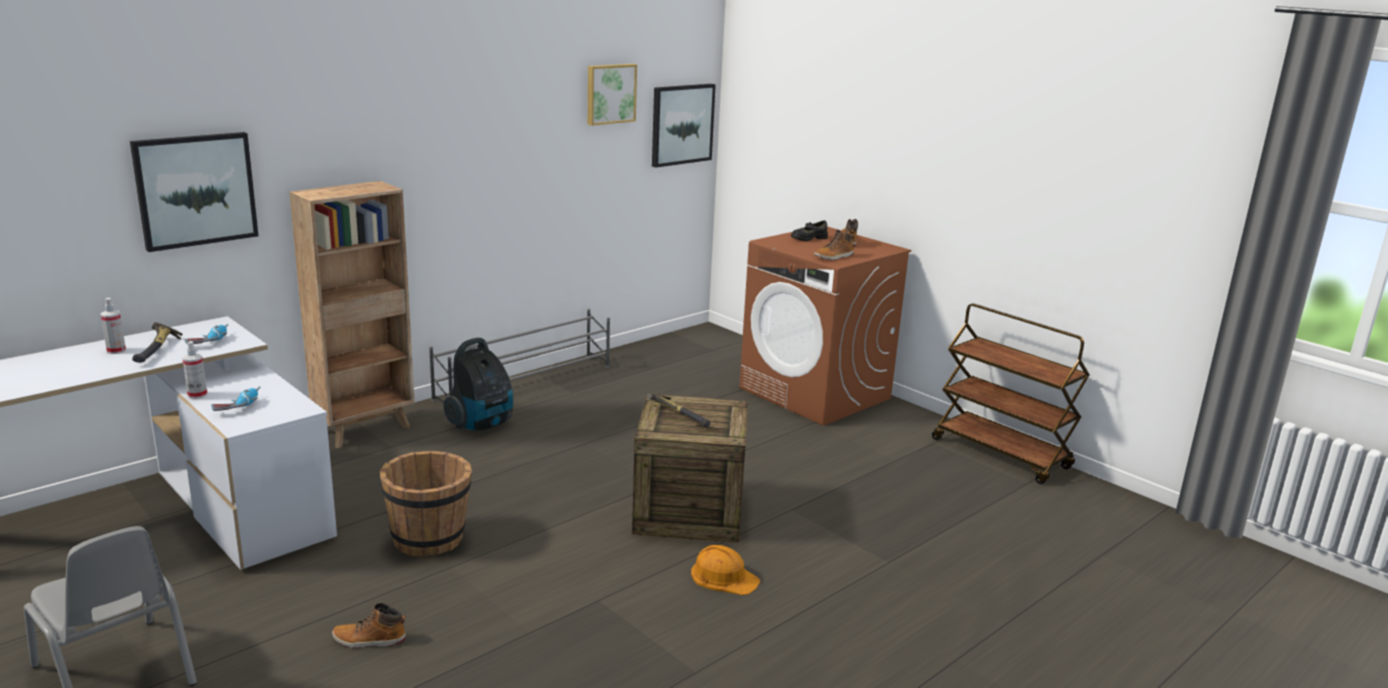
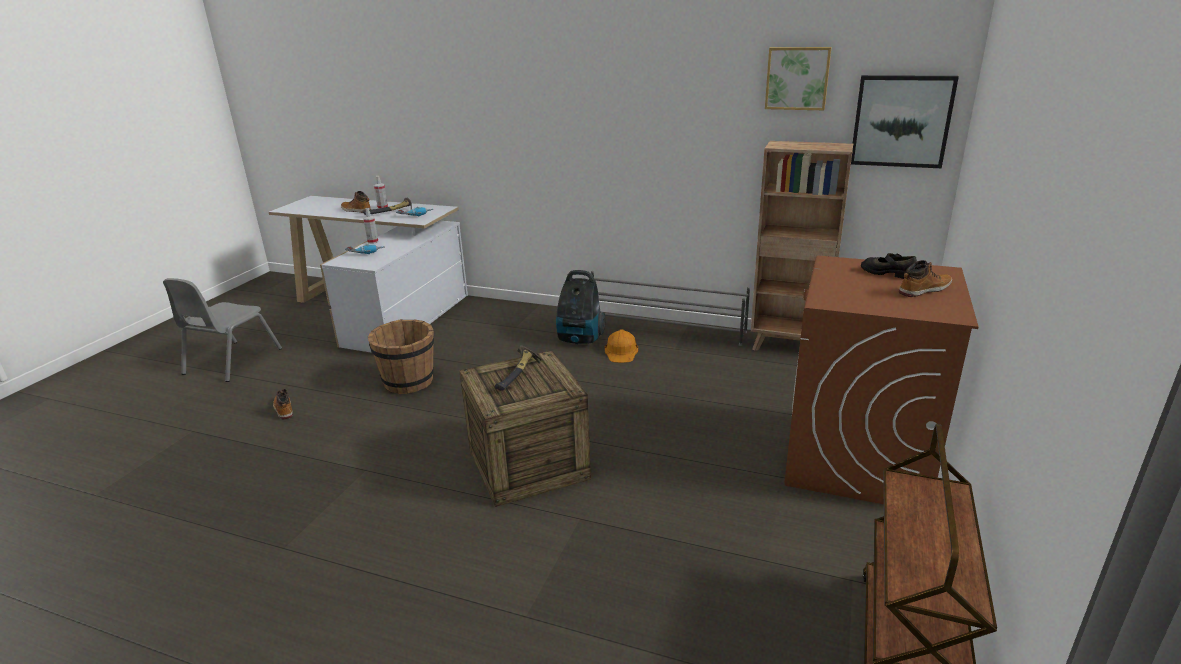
camera: 65 degrees right, 5 degrees up
(195, 190) = (442, 120): picture -> none
(365, 429) = (530, 312): brown bookcase -> brown bookcase (789, 346)
(723, 576) = (432, 517): orange hard hat -> orange hard hat (621, 351)
(834, 257) = (843, 297): boot -> boot (356, 210)

